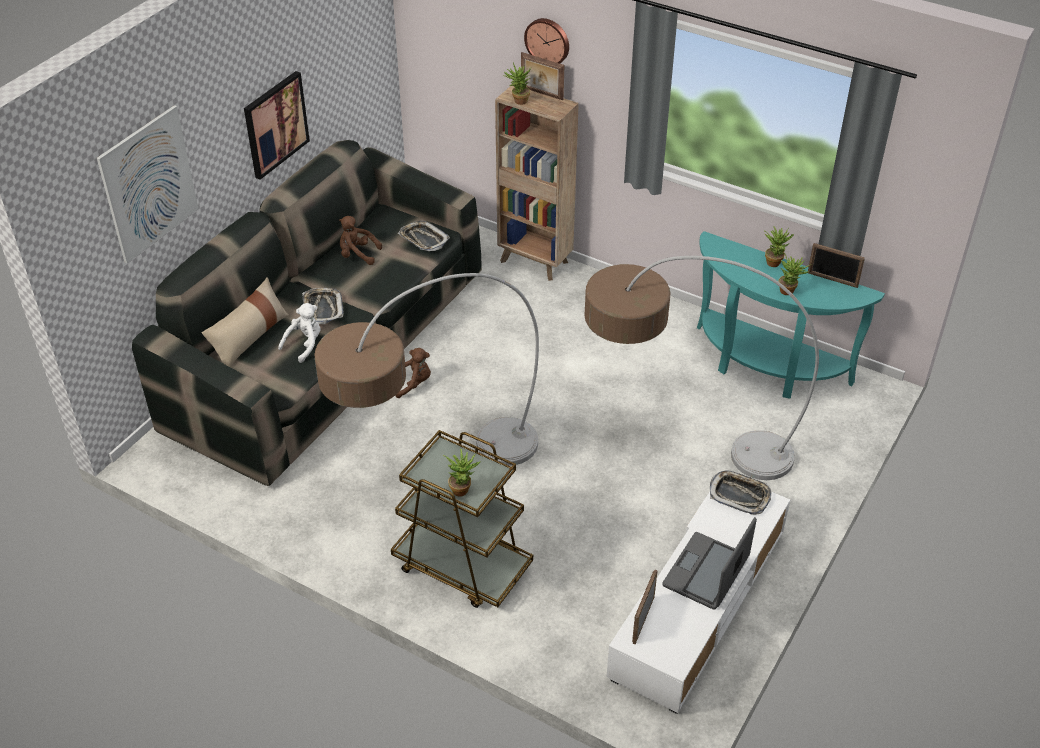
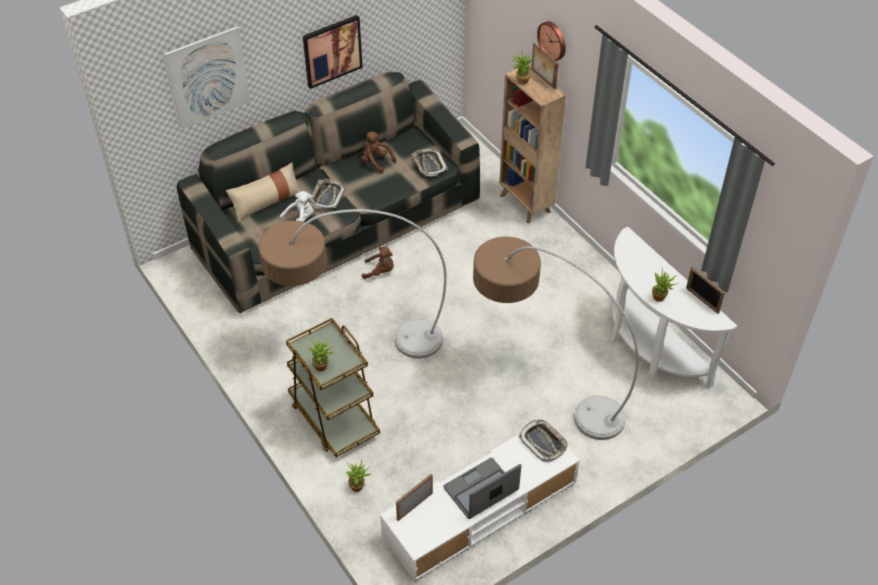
camera: 25 degrees right, 5 degrees up
(765, 367) = (649, 348): turquoise console table -> white console table
(775, 261) = (666, 270): potted plant -> potted plant (359, 486)

